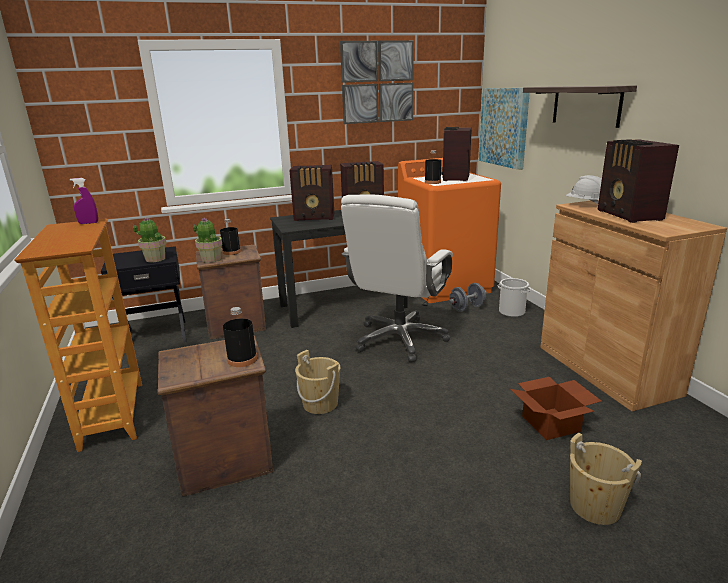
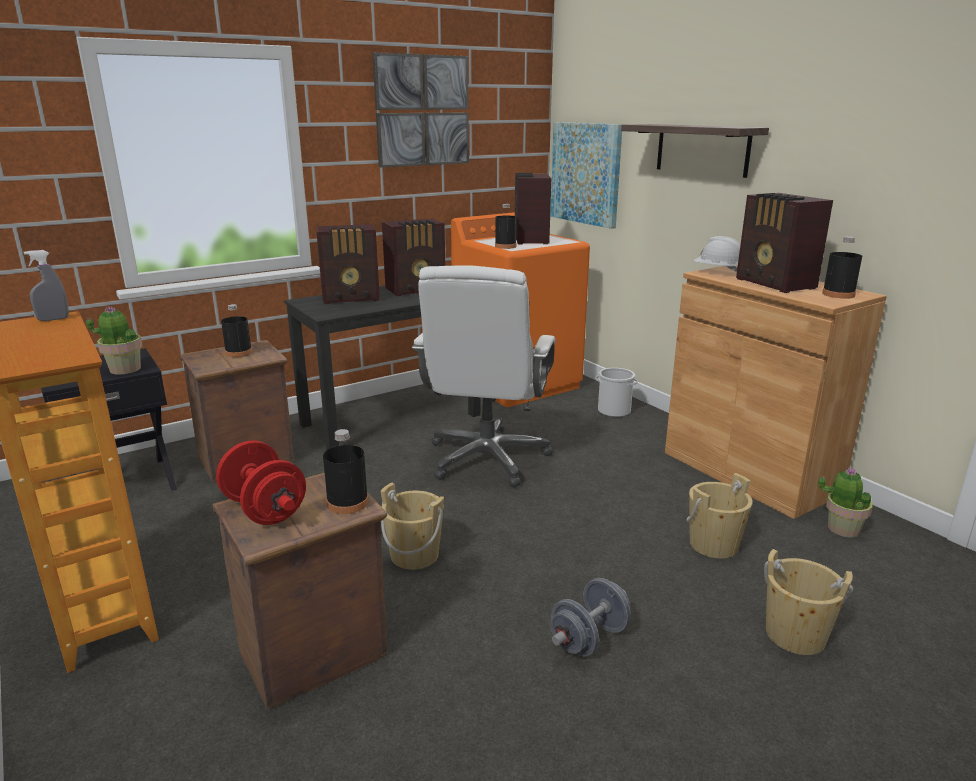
camera: 15 degrees left, 0 degrees up
(88, 223) = (53, 319): purple spray bottle -> grey spray bottle
(187, 358) = (264, 509): none -> red dumbbell
(211, 259) = (212, 365): potted plant -> potted plant (842, 528)
(467, 308) = (557, 410): grey dumbbell -> grey dumbbell (589, 638)
(552, 424) = (713, 544): cardboard box -> beige bucket
(680, 225) = (838, 294): none -> black bottle

